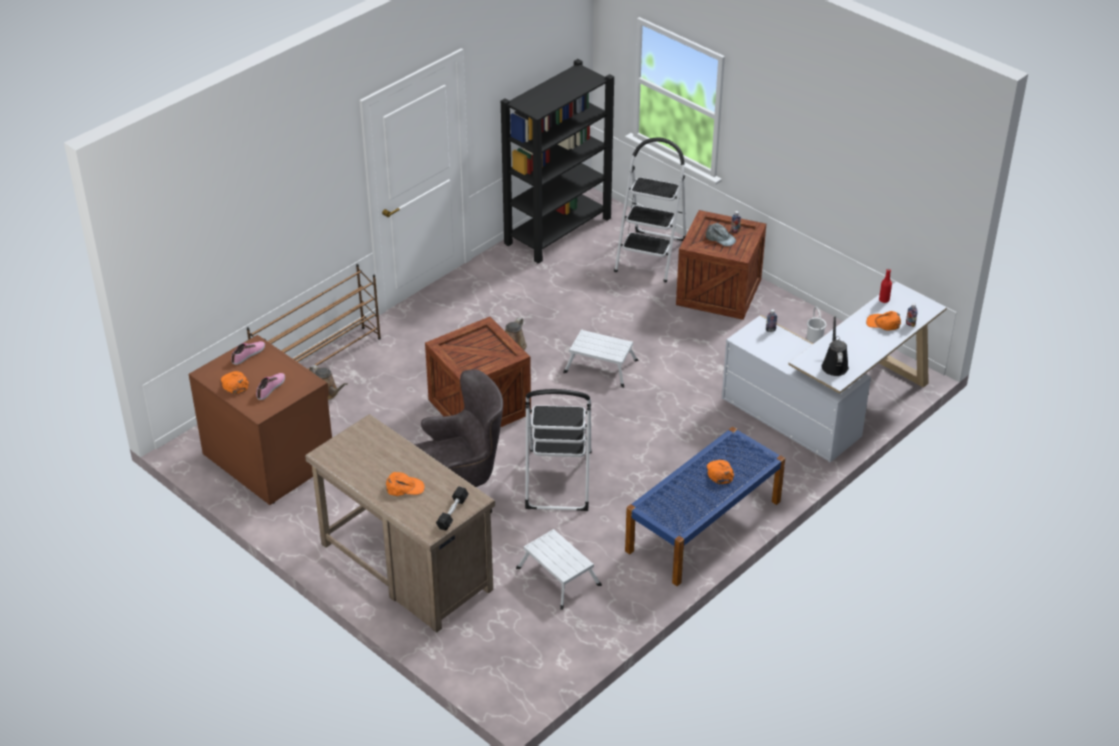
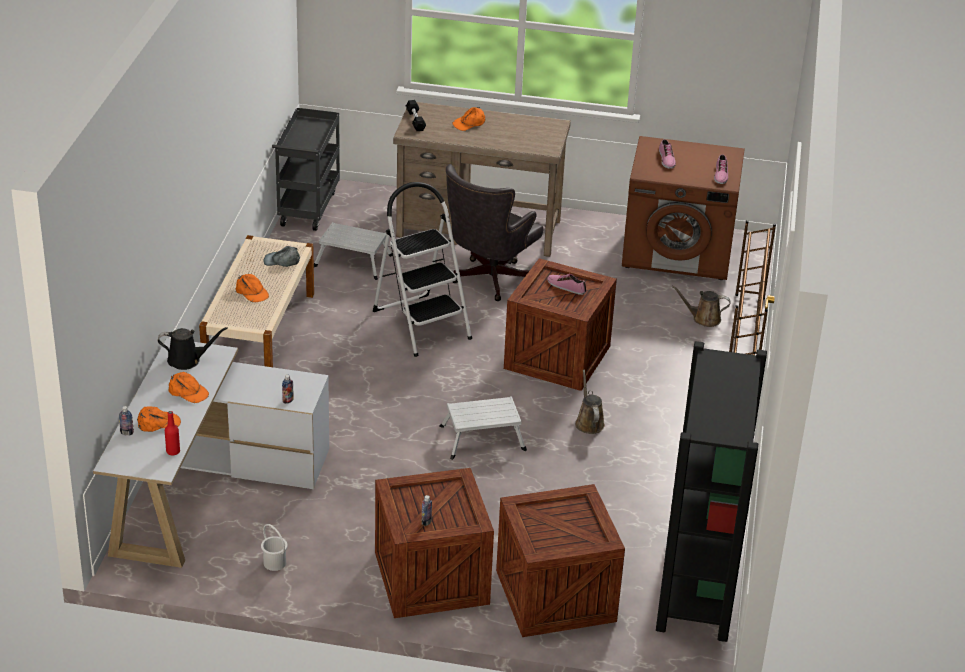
camera: 145 degrees right, 5 degrees down
(234, 383) = (698, 153): orange cap -> orange cap (188, 392)
(469, 353) = (566, 287): none -> shoe
(549, 664) = (308, 210): none -> grey cart
(652, 255) = (554, 597): step ladder -> crate
(704, 526) = (259, 334): blue bench -> beige bench
(720, 238) = (435, 504): grey cap -> grey cap (282, 261)
(834, 365) = (187, 360): black watering can -> black watering can turned 60 degrees counterclockwise

